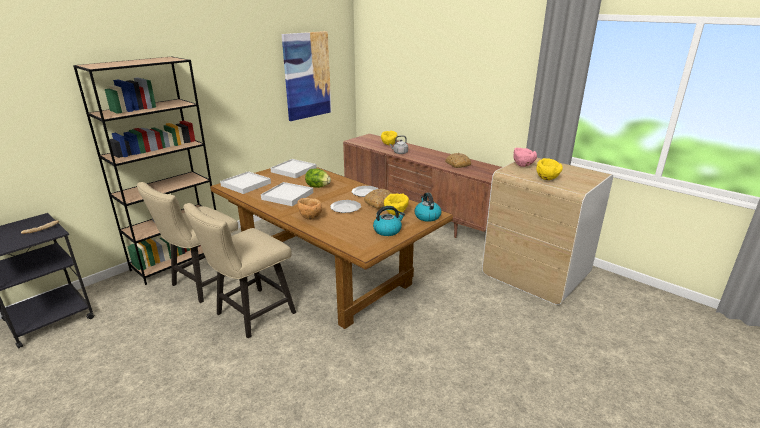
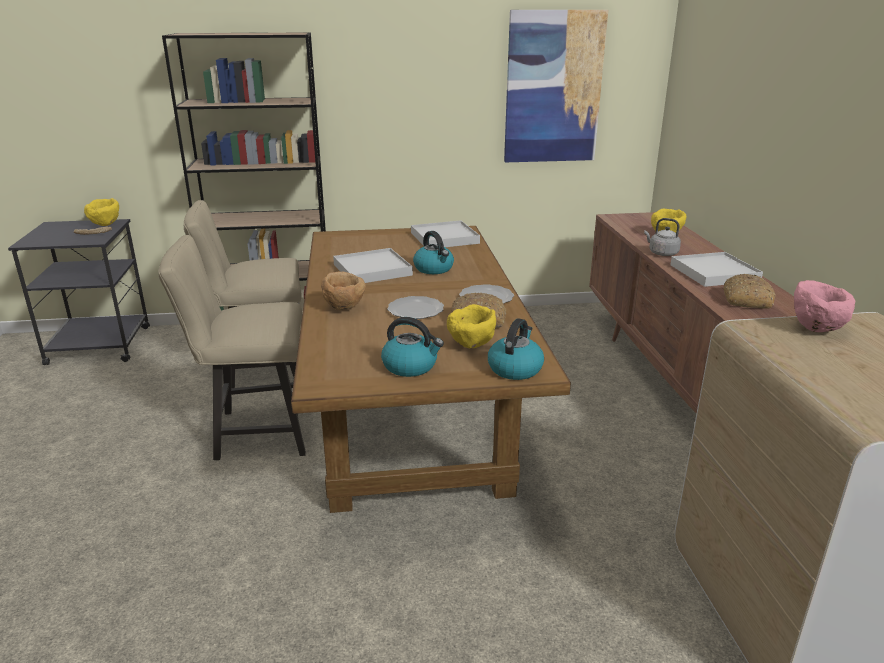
camera: 40 degrees right, 0 degrees up
(246, 184) = (352, 241): white tray -> white tray (714, 273)
(318, 187) = (434, 269): lettuce -> kettle
(547, 179) = (825, 374): yellow bowl -> yellow bowl (105, 225)

